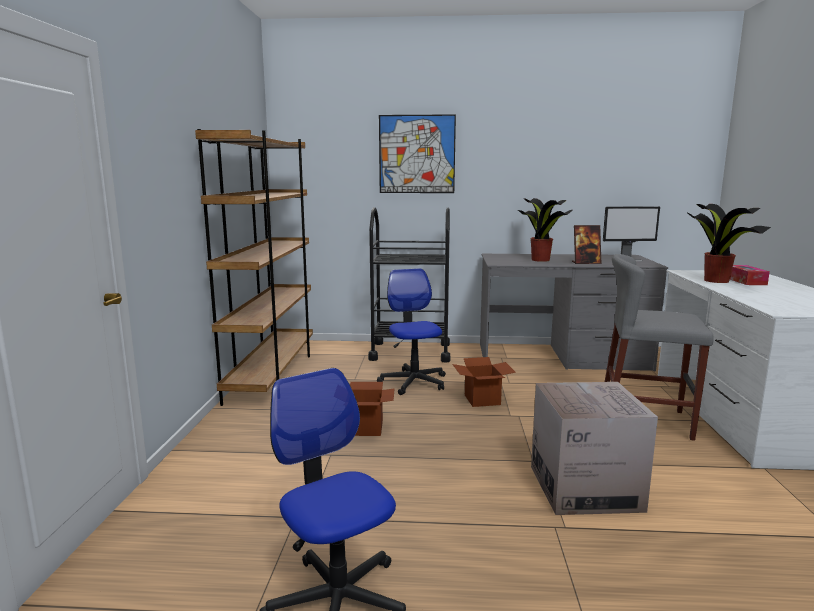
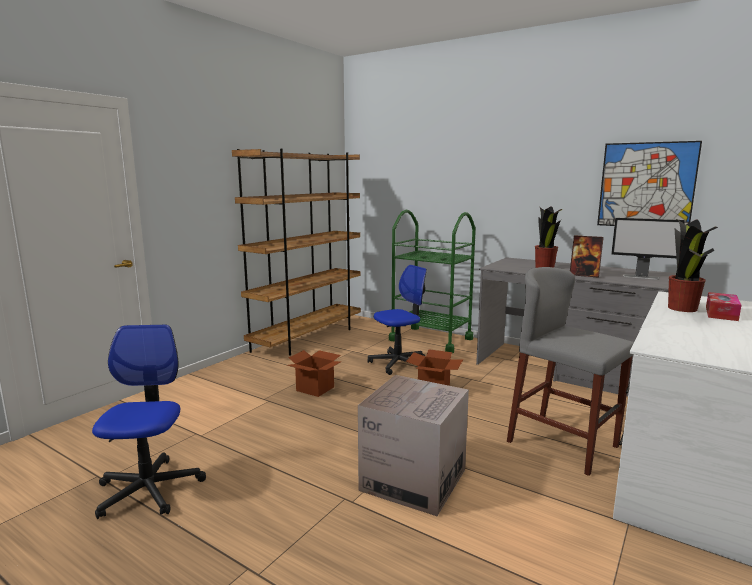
camera: 30 degrees right, 0 degrees up
(410, 352) = (431, 339): black cart -> green cart
(413, 382) = (399, 363): office chair -> office chair turned 45 degrees clockwise
(417, 154) = (453, 163): picture -> picture (646, 185)

